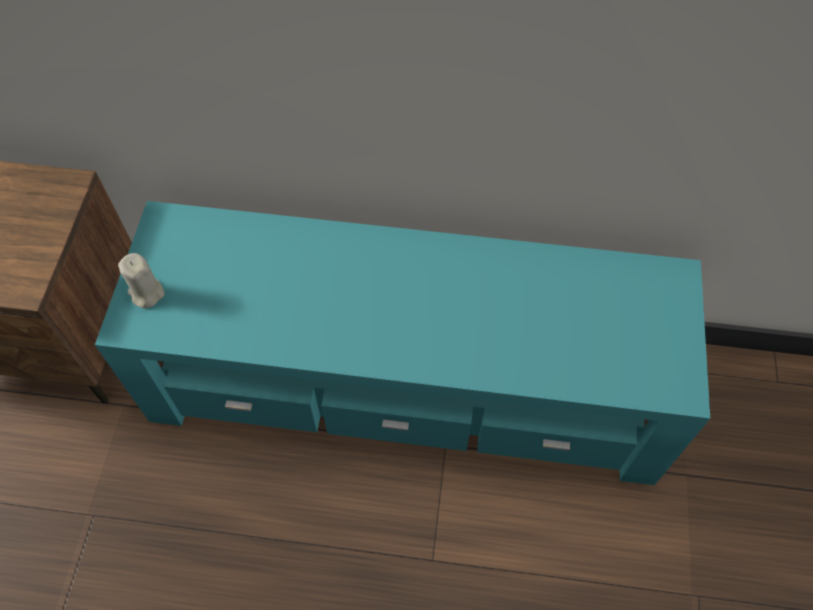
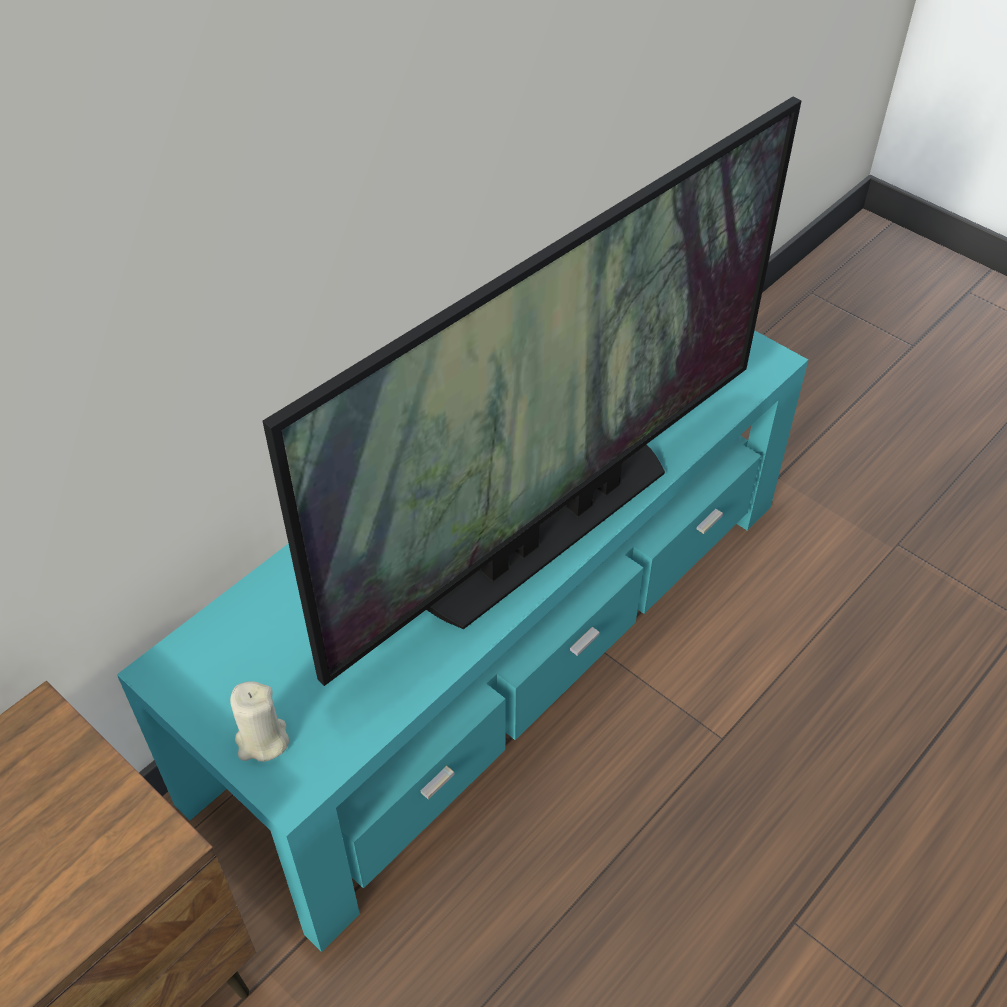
camera: 55 degrees left, 10 degrees down
(402, 342) = (547, 530): none -> television

